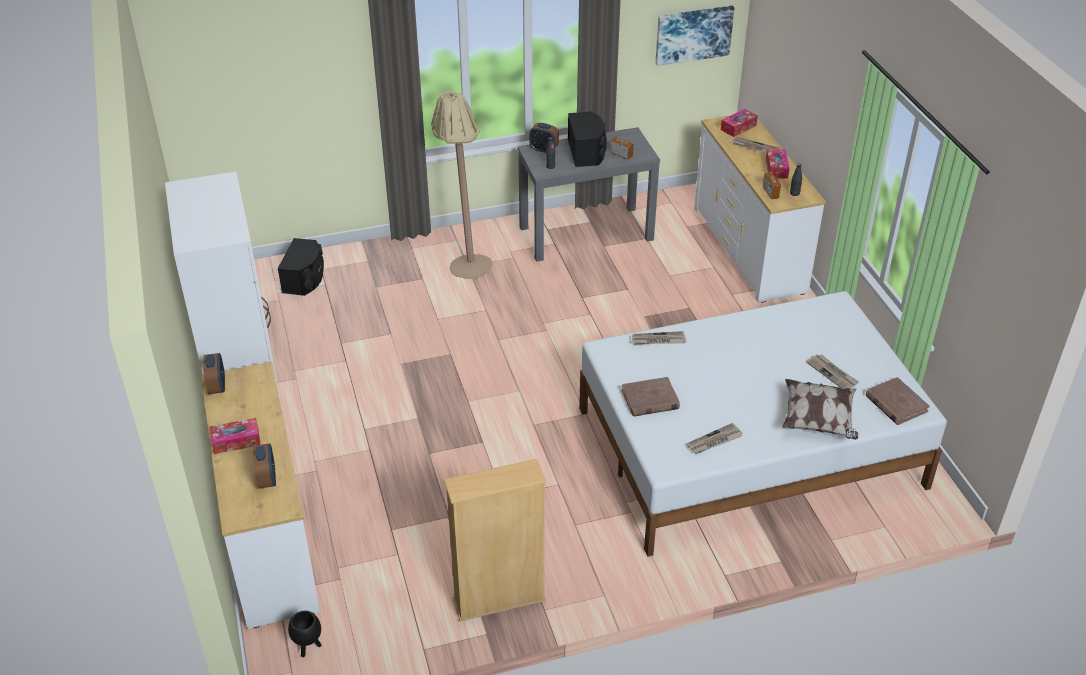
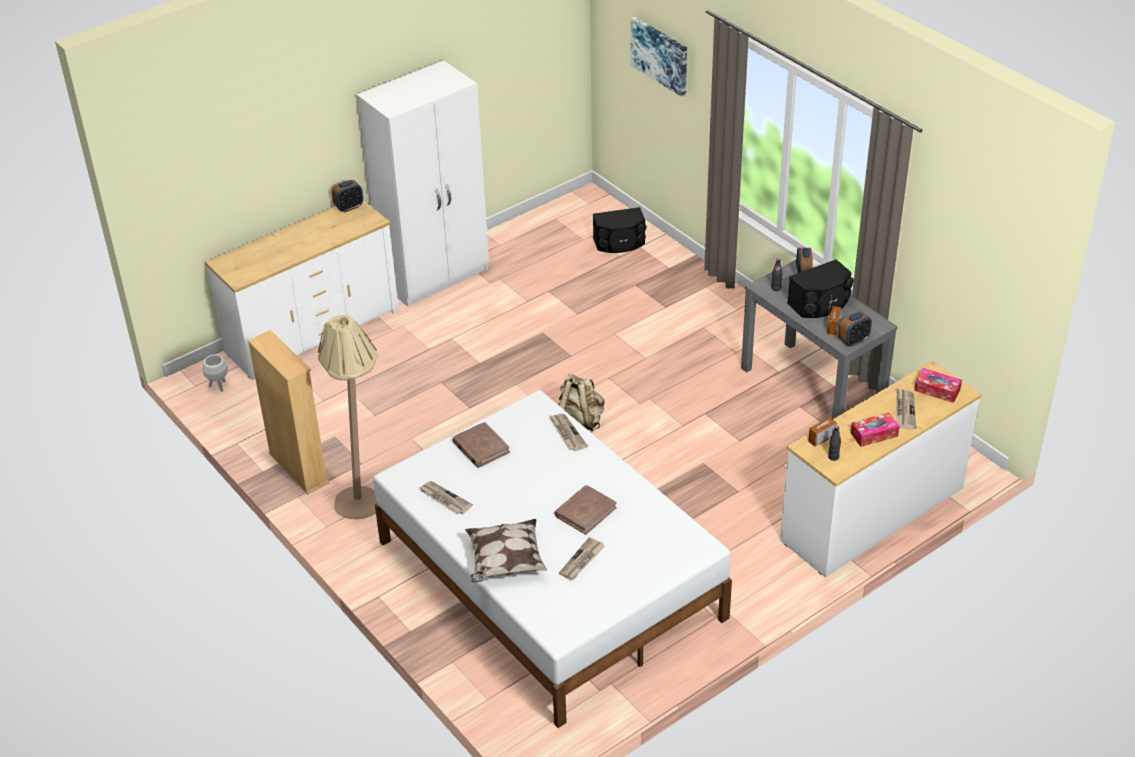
camera: 70 degrees right, 0 degrees up
(236, 441) = (295, 236): tissue box -> none
(267, 479) = (263, 262): alarm clock -> alarm clock (853, 341)
(308, 647) = (218, 386): black planter -> white planter
(465, 262) = (708, 324): beige floor lamp -> beige floor lamp (365, 496)
(547, 373) = (580, 421): none -> beige backpack
(693, 34) = (982, 274): picture -> picture (660, 55)
(896, 403) = (559, 614): brown book -> brown book (585, 511)

